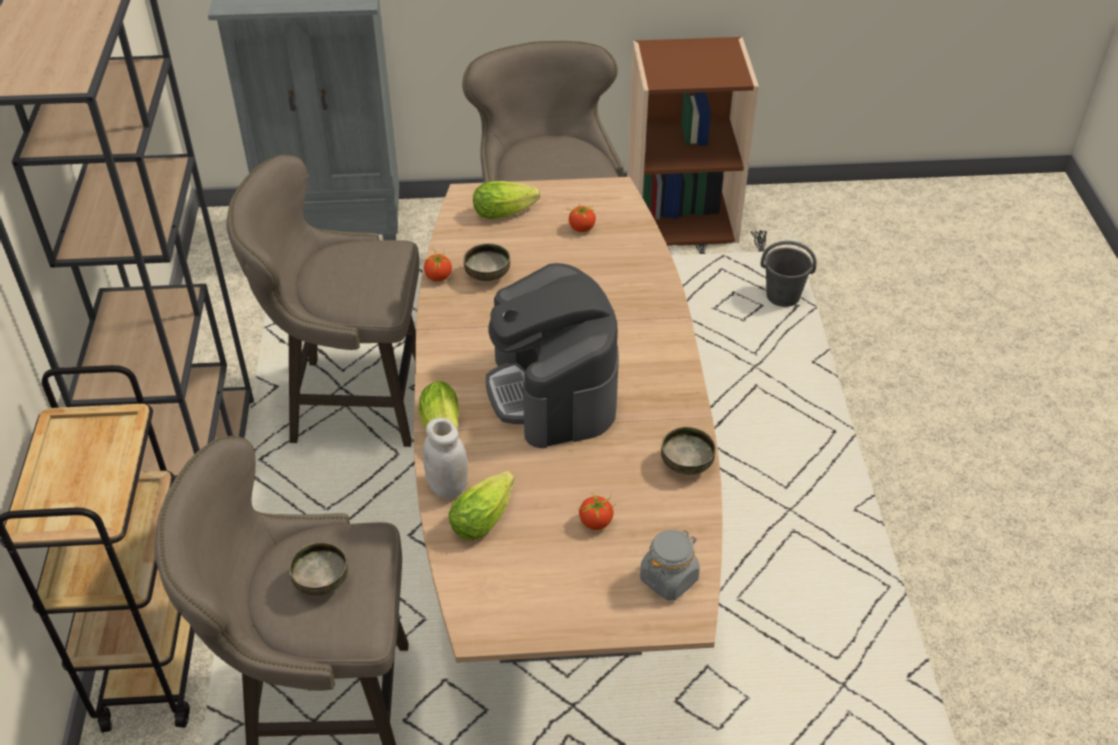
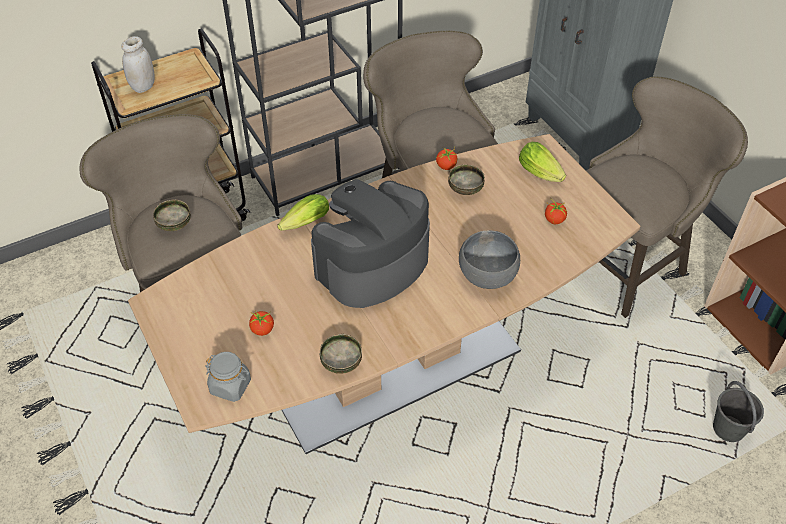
camera: 65 degrees right, 5 degrees up
(447, 487) = (257, 245): white jar -> white jar (143, 86)
(485, 515) = (242, 272): lettuce -> none
(627, 304) = (488, 274): none -> grey bowl

